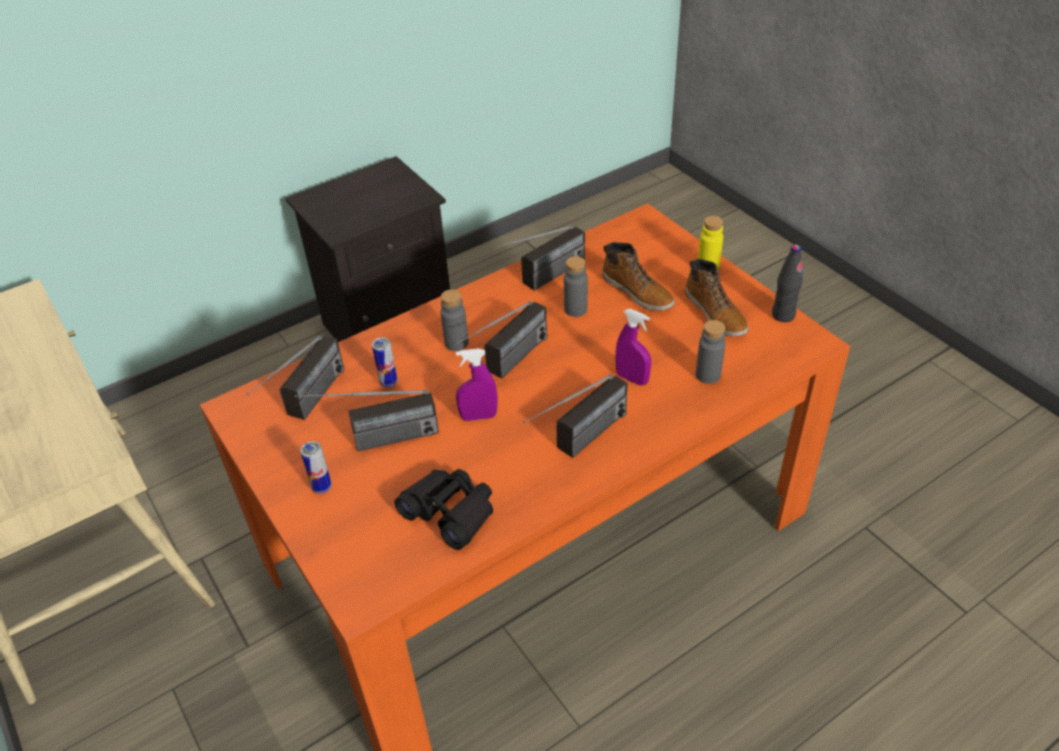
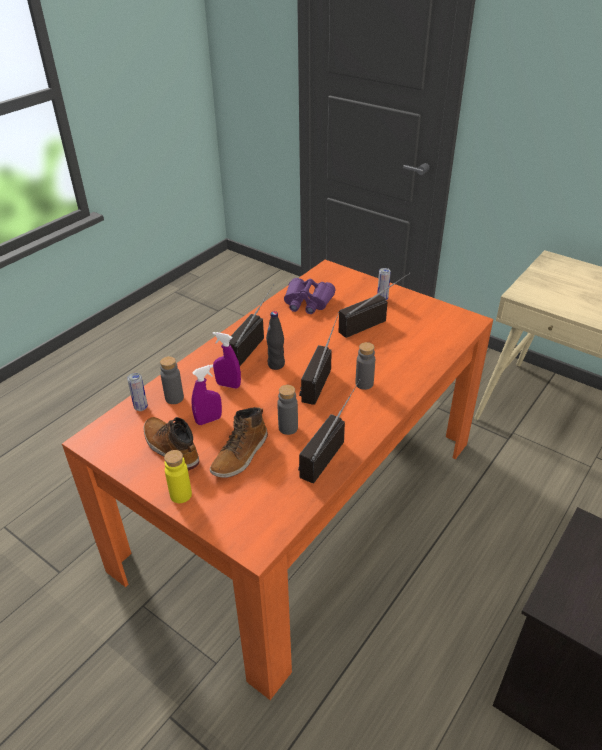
camera: 160 degrees right, 5 degrees down
(307, 406) = (428, 329): radio -> none
(388, 382) = (390, 351): can -> can (141, 407)
(450, 512) = (307, 302): black binoculars -> purple binoculars
(478, 416) = (319, 344): purple spray bottle -> purple spray bottle (208, 420)
(638, 292) = (241, 455): boot -> boot turned 90 degrees counterclockwise
(783, 315) = (113, 459): black bottle -> black bottle (276, 364)

